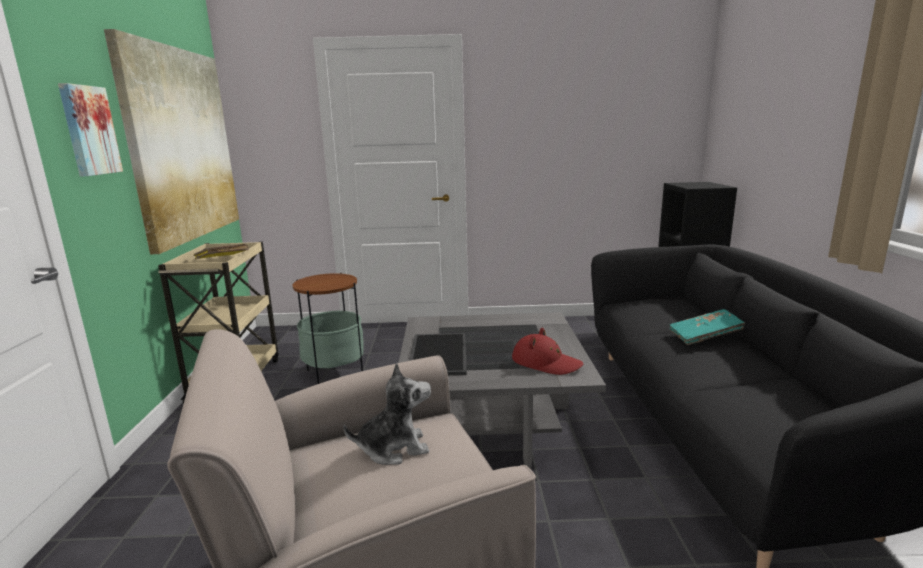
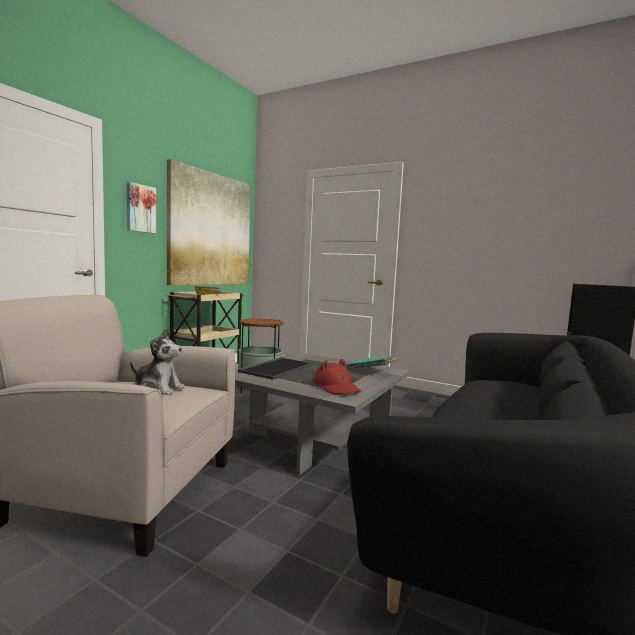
camera: 30 degrees right, 10 degrees down
(705, 337) = (508, 407): turquoise book -> turquoise book (369, 371)

